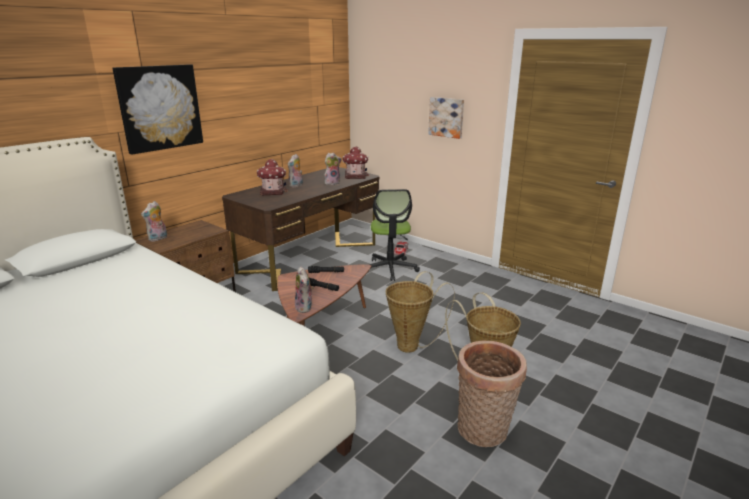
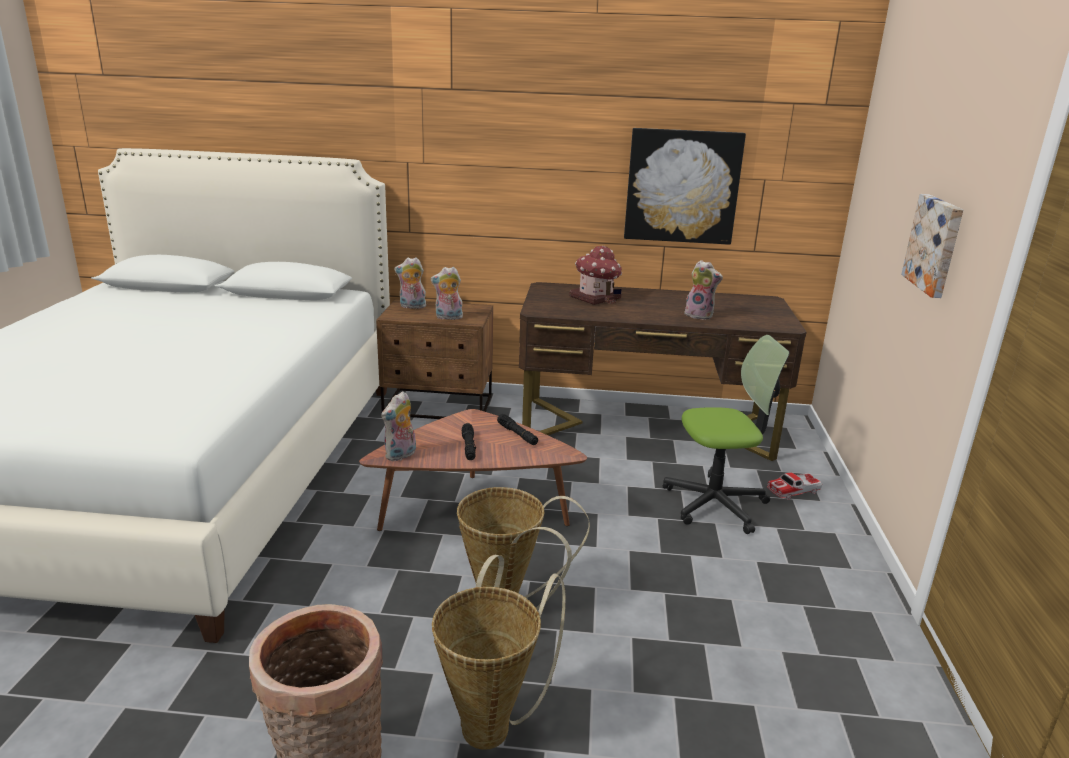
camera: 55 degrees right, 0 degrees up
(160, 108) = (465, 139): picture -> picture (682, 186)
(296, 185) = (645, 301): plush toy -> plush toy (448, 318)
(355, 176) = (764, 319): toy house -> none
(390, 269) = (715, 503): office chair -> office chair turned 150 degrees counterclockwise

